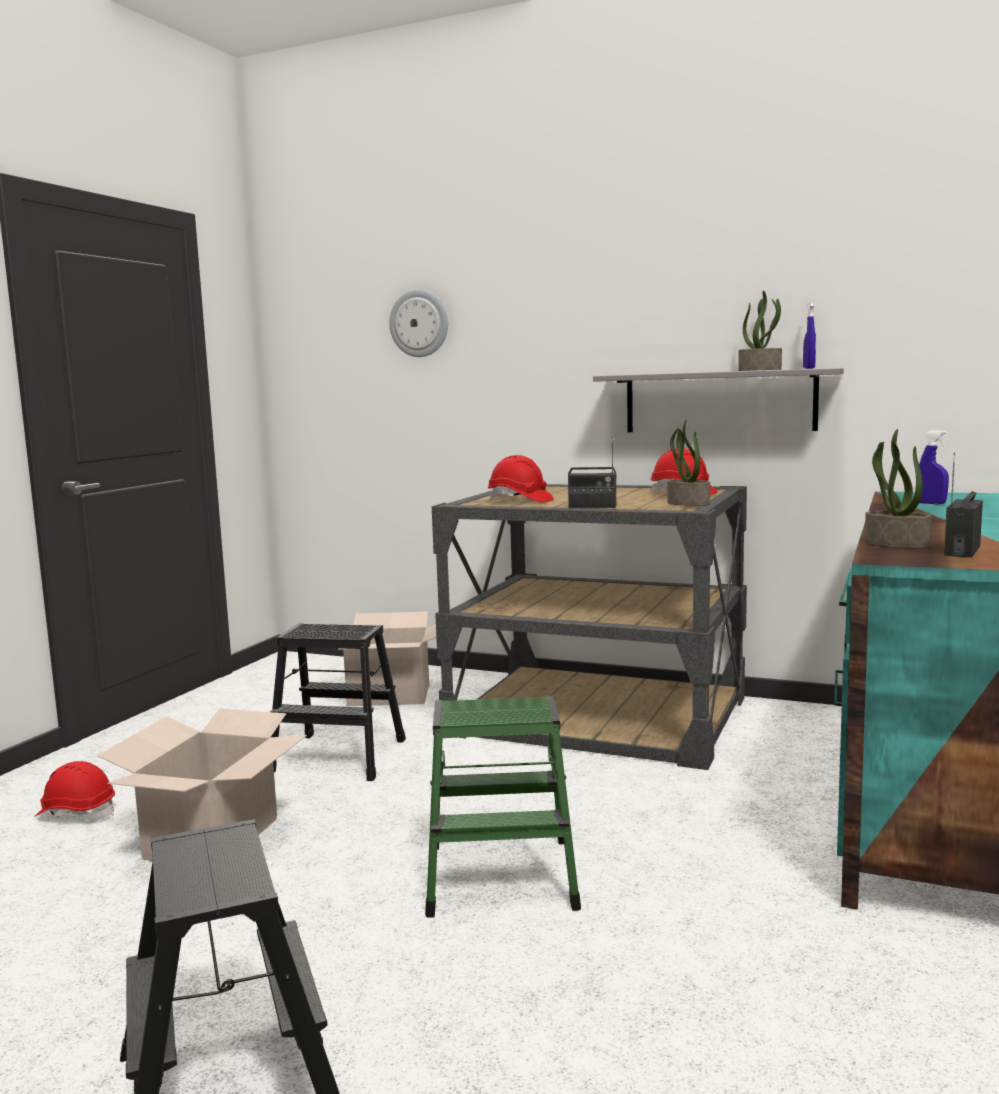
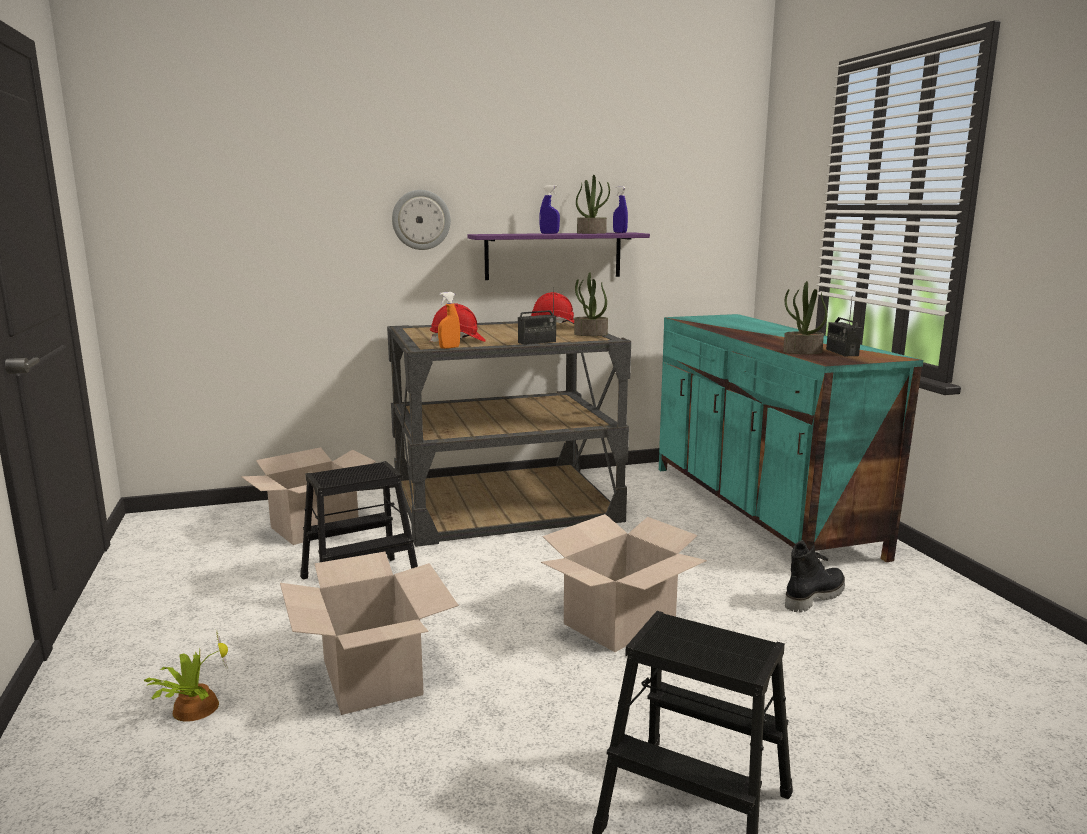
camera: 40 degrees left, 5 degrees up
(76, 813) = (193, 707): red hard hat -> potted plant
(419, 323) = (286, 181): wall clock -> wall clock (421, 220)
(483, 505) = (449, 347): none -> orange spray bottle
(501, 874) = (619, 622): green step ladder -> cardboard box
(719, 402) = (553, 255): grey shelf -> purple shelf
(804, 940) = (813, 597): none -> black boot
(931, 503) = (724, 323): blue spray bottle -> blue spray bottle (549, 233)

